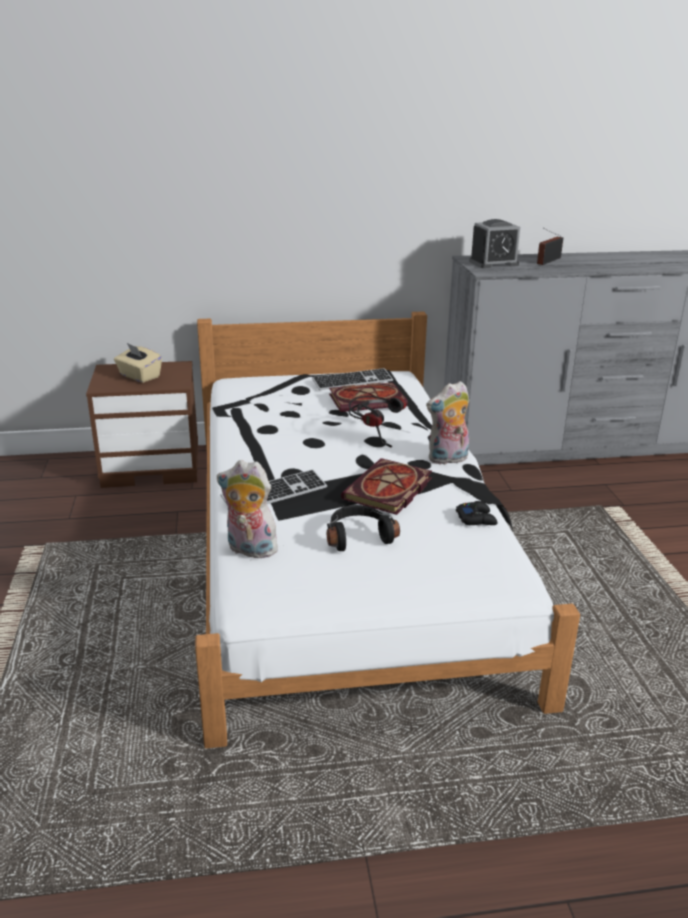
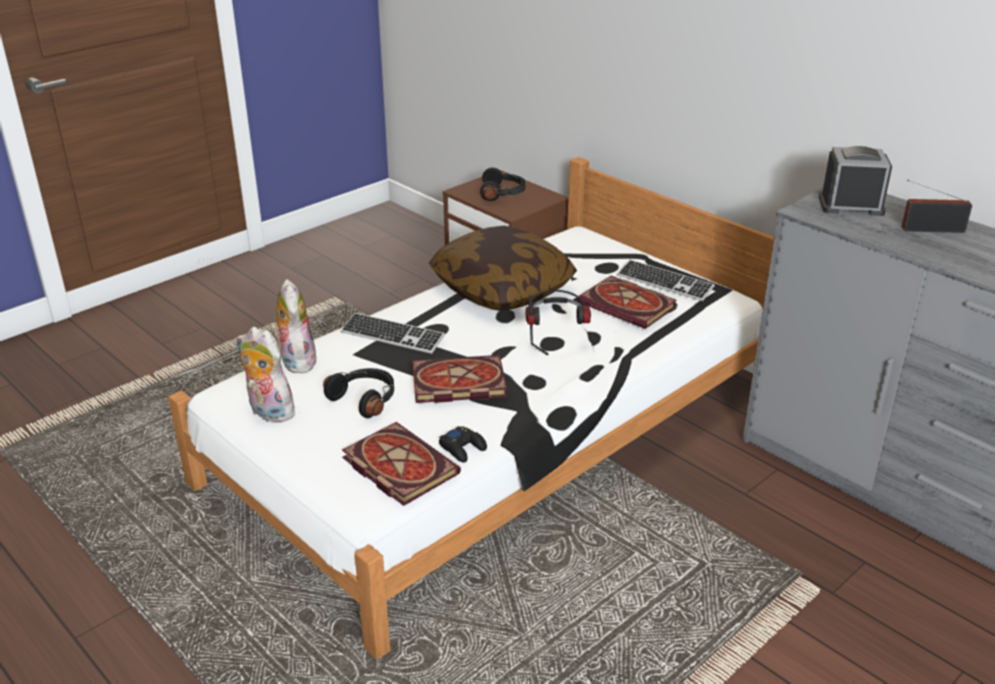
camera: 55 degrees right, 5 degrees up
(139, 376) = (503, 193): beige tissue box -> black headphones
(272, 431) = (502, 289): none -> pillow
(447, 459) = (563, 393): plush toy -> plush toy (268, 412)
(472, 553) = (396, 466): none -> book
(493, 263) = (851, 205): alarm clock -> alarm clock turned 150 degrees clockwise

